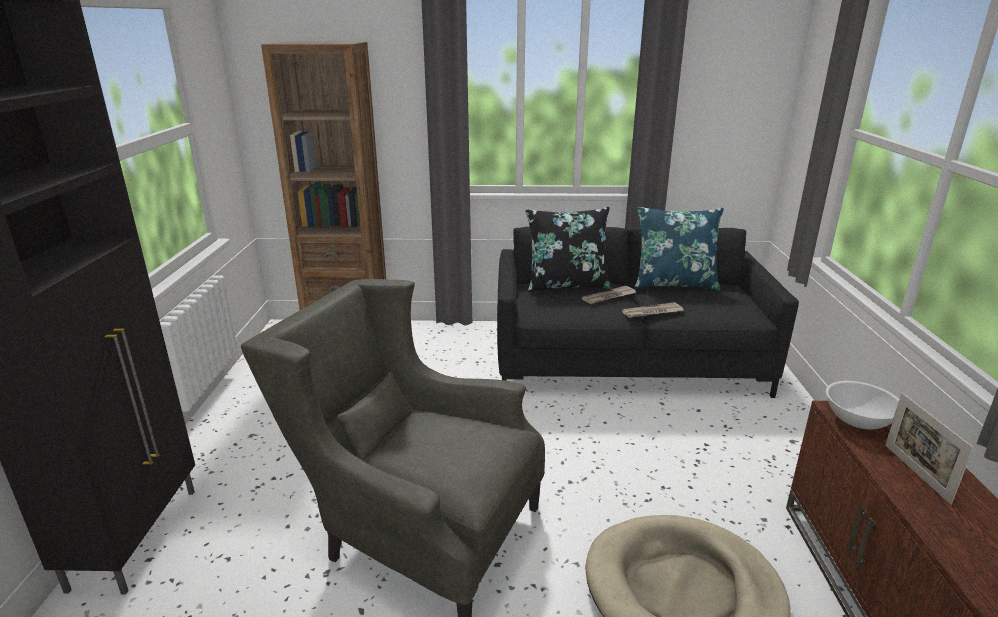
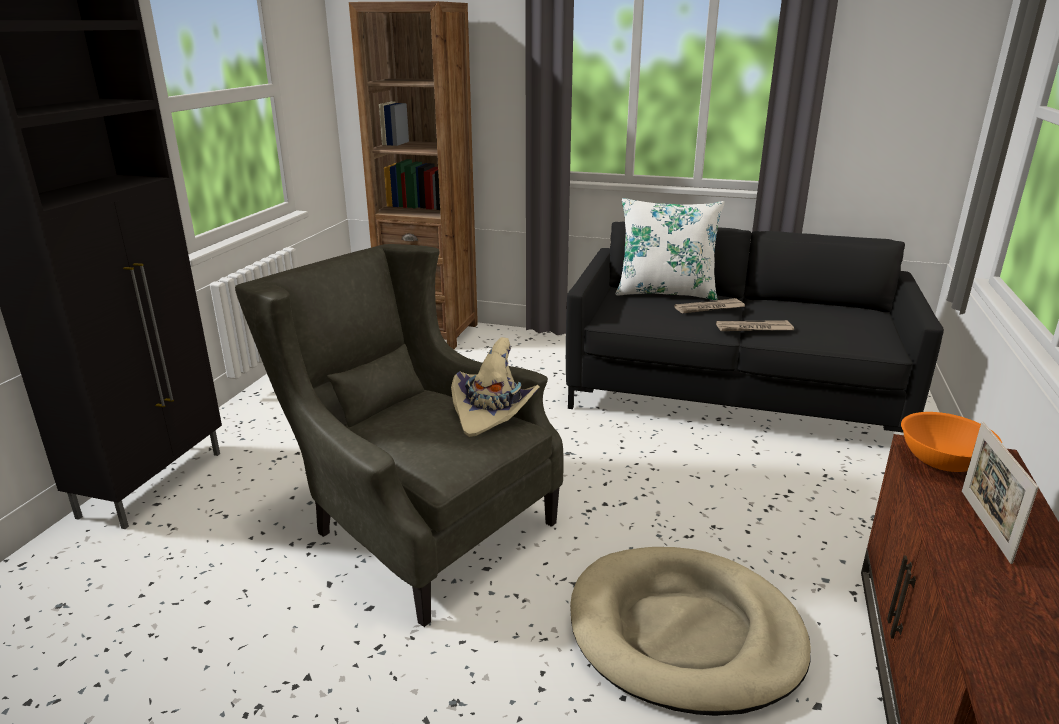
camera: 15 degrees right, 0 degrees up
(486, 423) = (493, 410): none -> beige hat
(567, 285) = (665, 292): black pillow -> white pillow
(674, 284) = (800, 302): blue pillow -> none
(858, 420) = (942, 461): white bowl -> orange bowl

